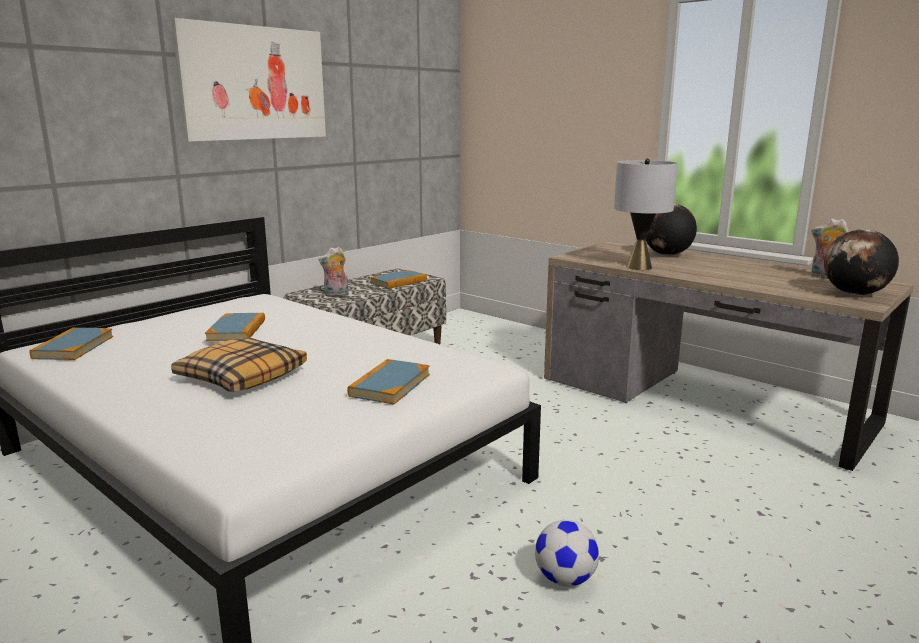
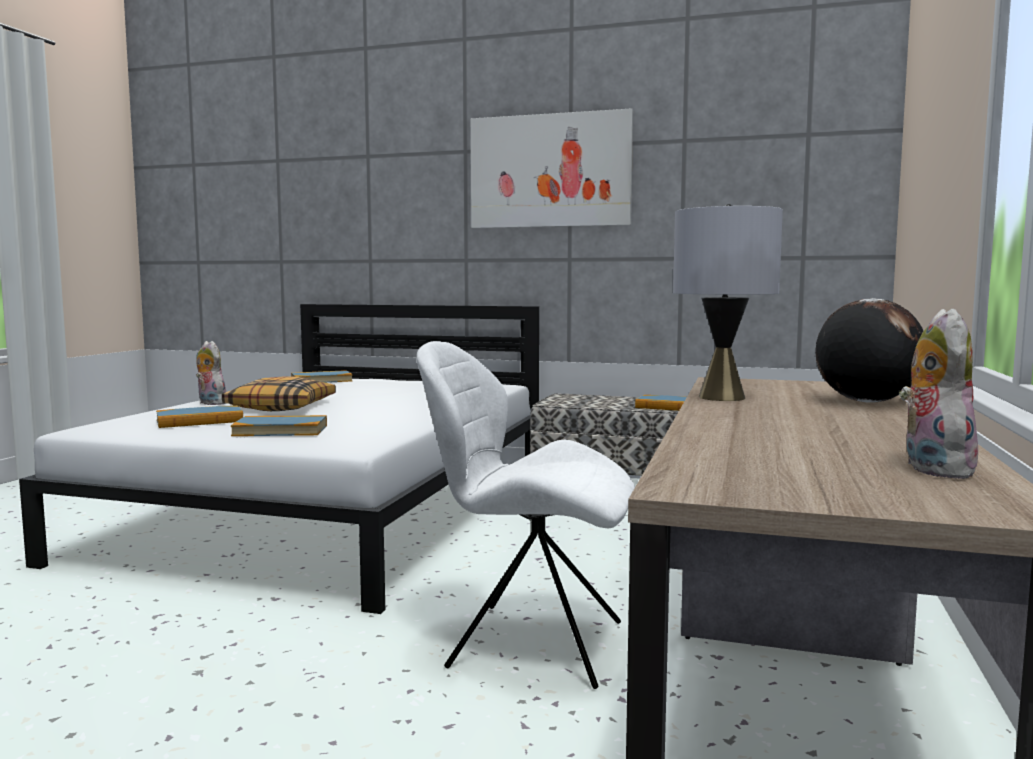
camera: 65 degrees right, 10 degrees down
(237, 330) = (390, 391): book -> book (199, 421)
(336, 295) = (580, 401): plush toy -> plush toy (210, 403)
(565, 579) = (151, 658): football -> none
(611, 440) = (530, 643): none -> white chair
(855, 294) = (785, 483): globe -> none

